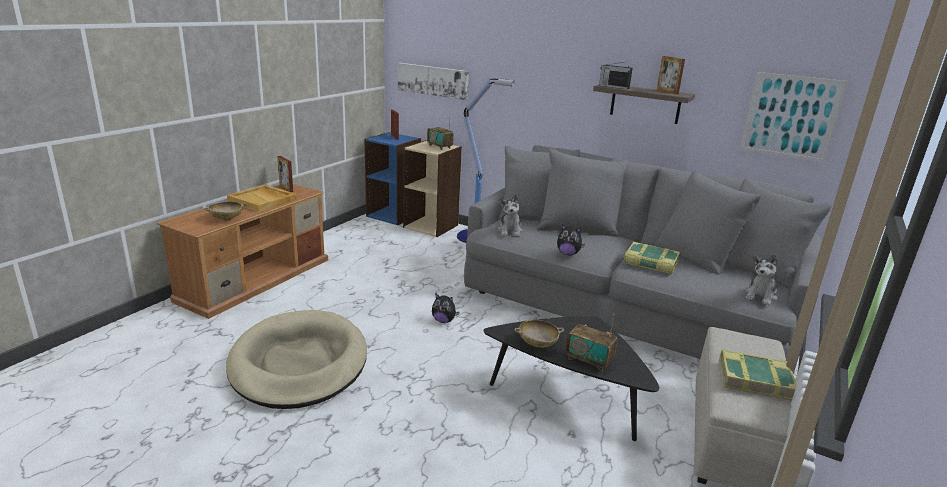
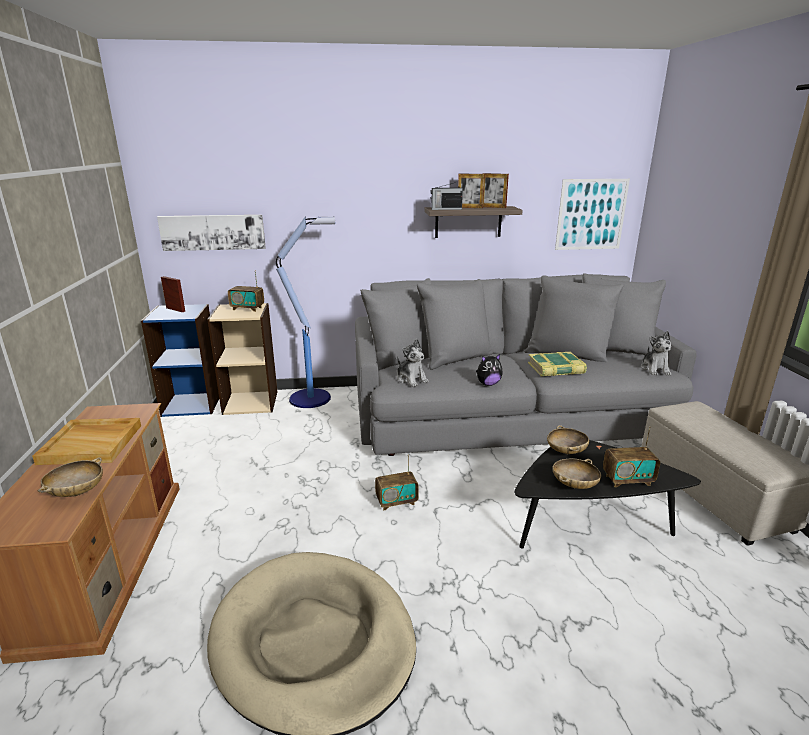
camera: 35 degrees left, 0 degrees up
(286, 188) = (101, 415): picture frame -> picture frame (470, 207)
(444, 321) = (396, 502): plush toy -> radio
(572, 324) = (566, 451): none -> beige bowl
(754, 379) = (741, 439): book -> none

